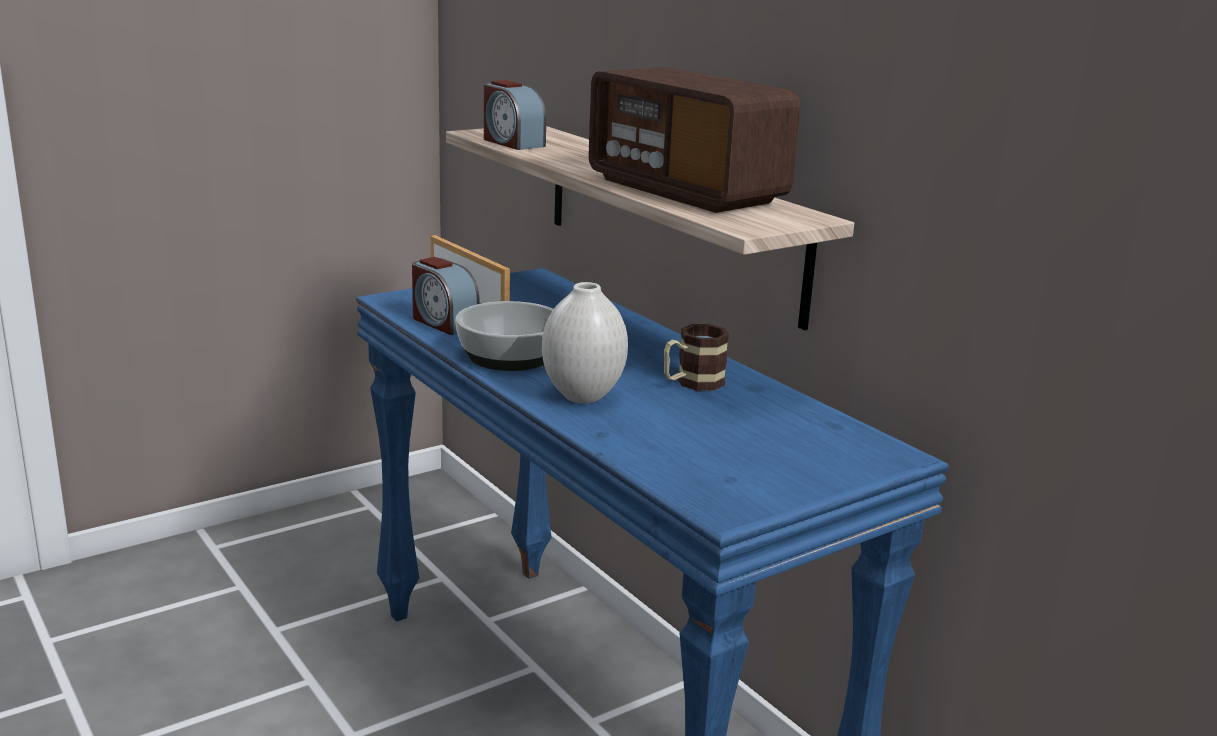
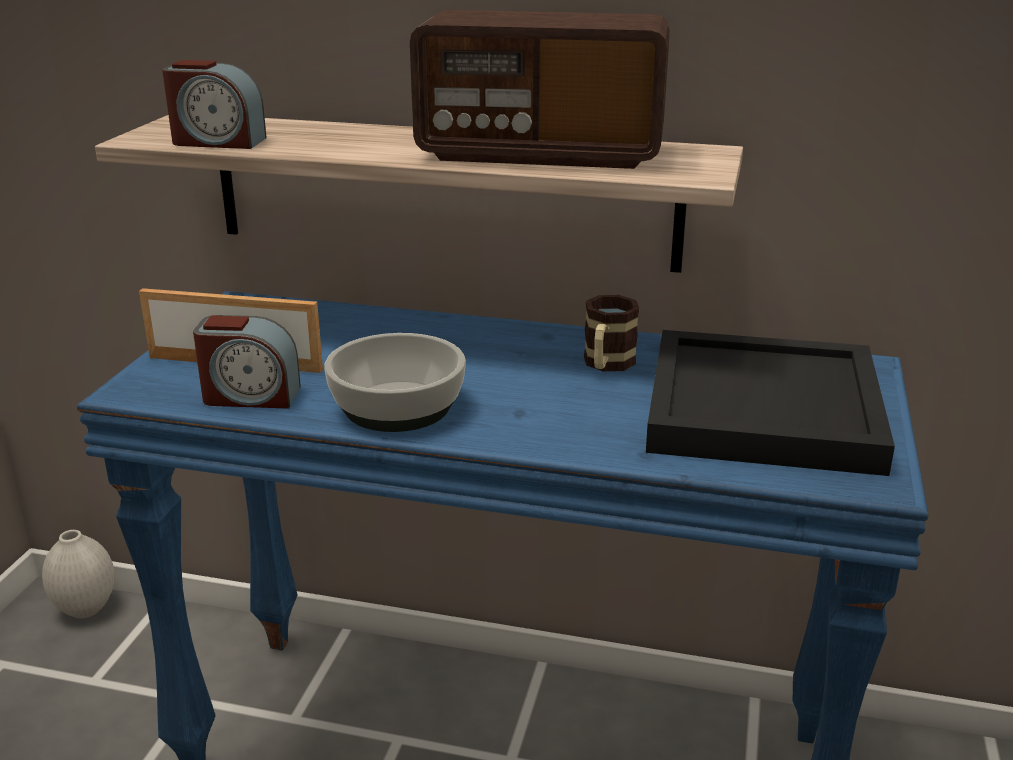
camera: 40 degrees left, 5 degrees up
(582, 396) = (551, 422): white vase -> white vase (85, 610)
(744, 446) = (765, 410): none -> black tray

